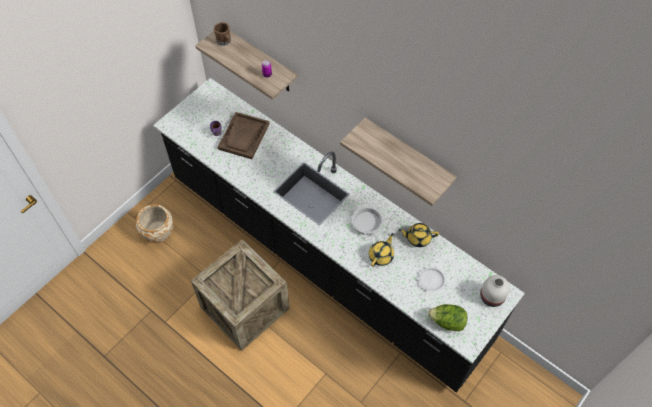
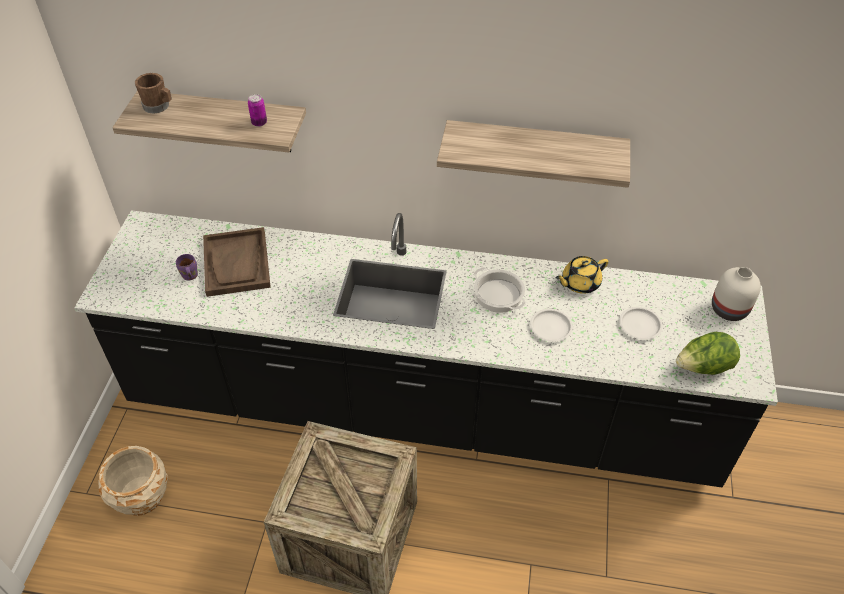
camera: 30 degrees left, 10 degrees down
(381, 256) = (550, 327): yellow teapot -> white plate

